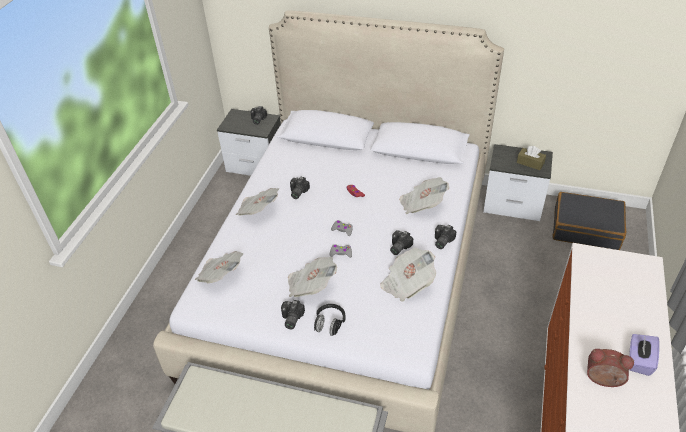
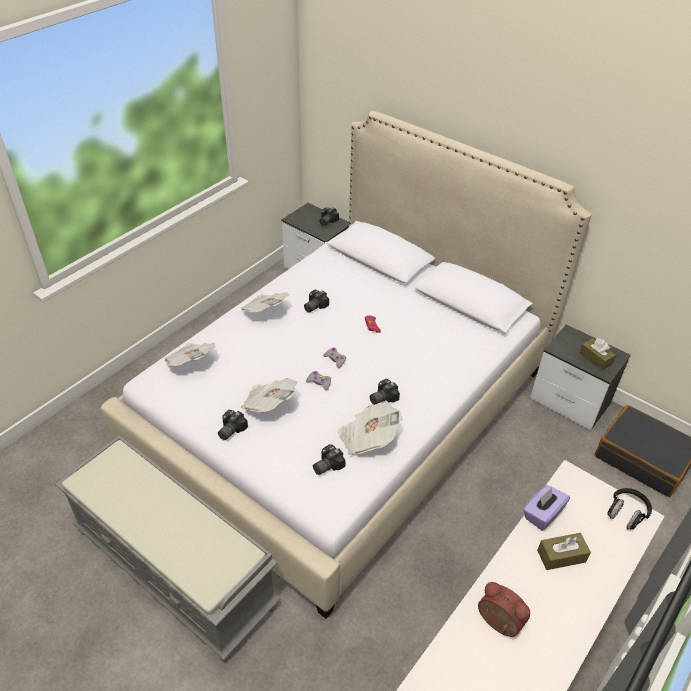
camera: 20 degrees right, 0 degrees up
(329, 324) = (264, 449): black headphones -> black headphones (626, 513)
(422, 204) = (435, 362): newspaper -> none
(441, 241) = (432, 407): camera -> camera (326, 465)
(614, 313) = (561, 556): none -> brown tissue box
(639, 361) = (555, 620): purple tissue box -> purple tissue box (542, 514)

